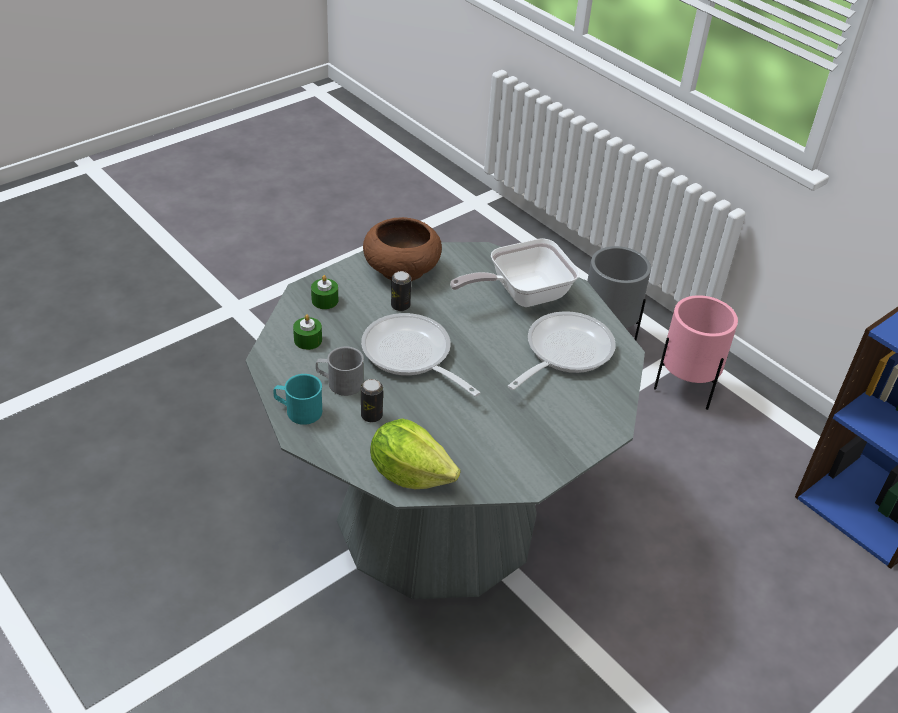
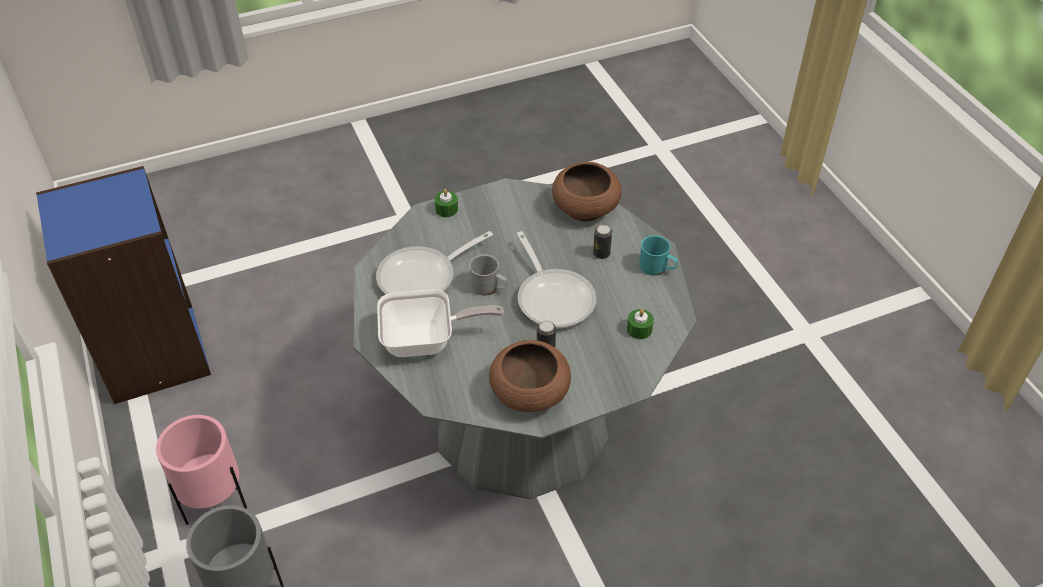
camera: 160 degrees left, 5 degrees up
(325, 300) = (615, 370): green candle -> green candle (446, 209)
(340, 383) = (620, 284): grey mug -> grey mug (489, 287)
(410, 473) = (585, 209): lettuce -> brown bowl

